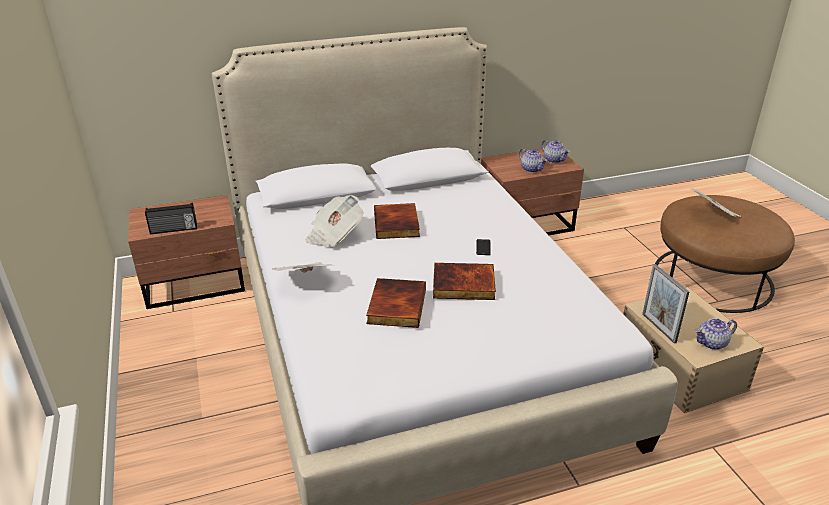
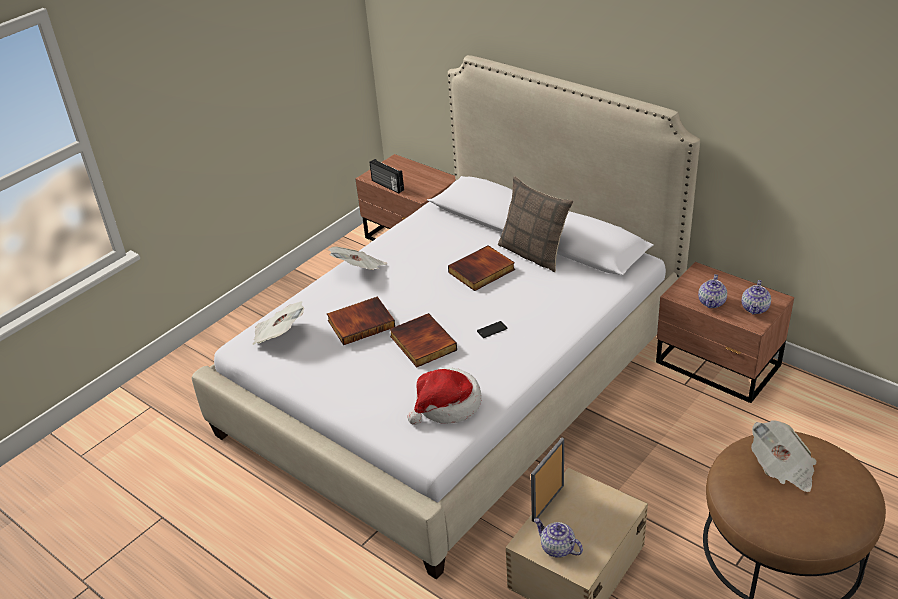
camera: 60 degrees right, 5 degrees up
(334, 235) = (433, 251): newspaper -> newspaper (279, 335)
(404, 196) = (534, 253): none -> pillow
(563, 303) = (447, 405): none -> hat

